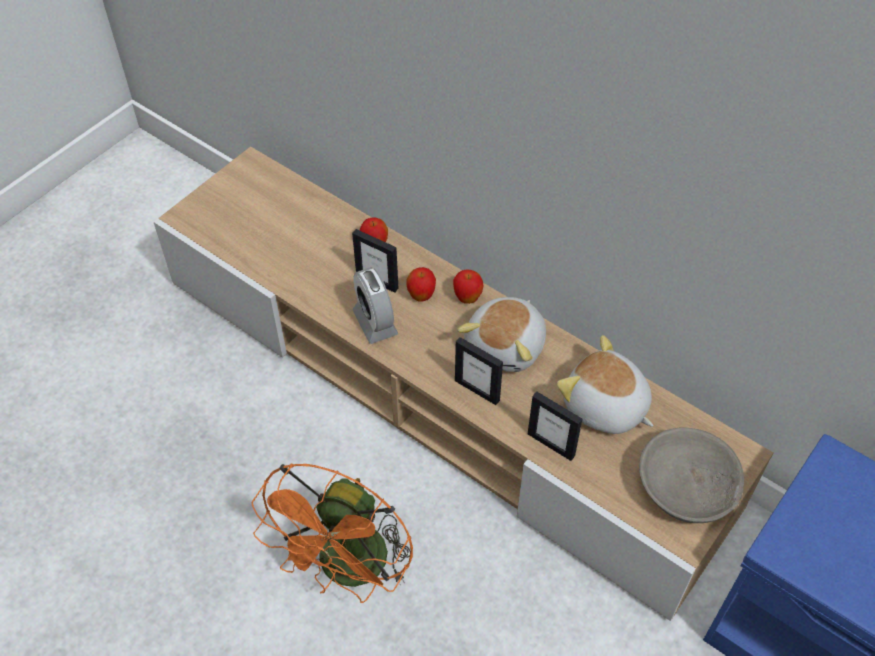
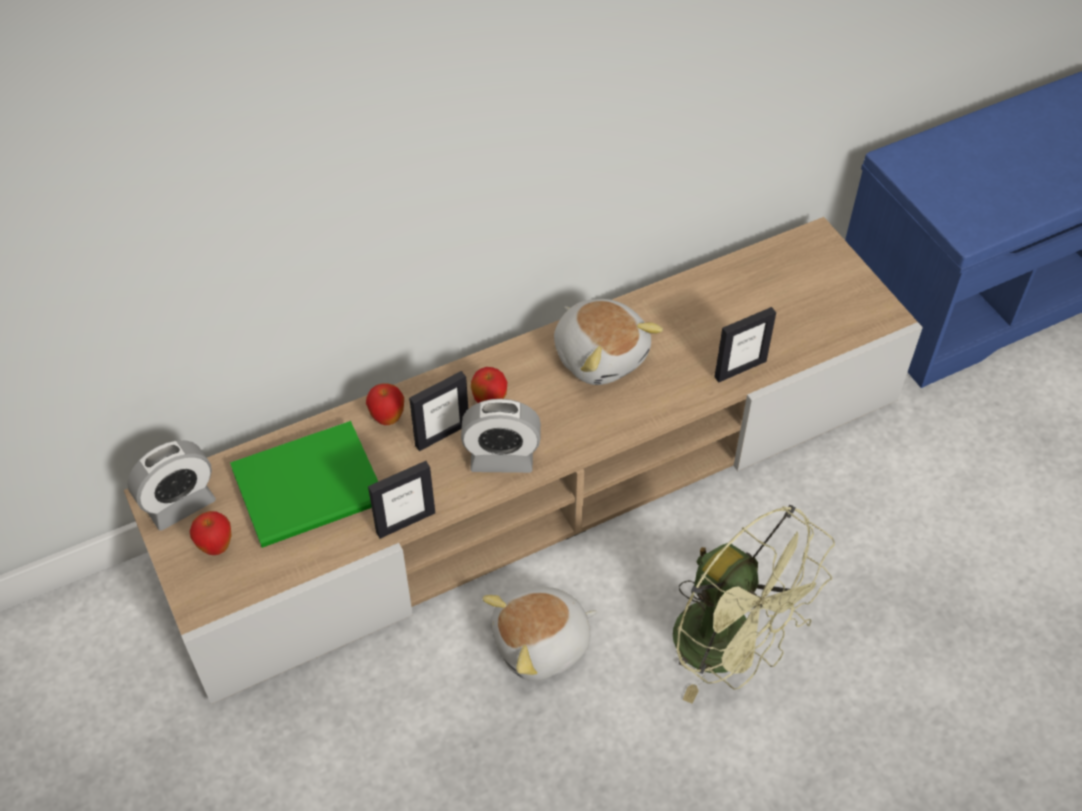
camera: 65 degrees left, 0 degrees up
(252, 175) = (180, 504): none -> alarm clock
(296, 232) = (313, 488): none -> green book
(349, 571) = (730, 648): orange fan -> green fan
(467, 298) = (517, 363): apple -> apple (216, 547)
(477, 390) = (643, 402): picture frame -> picture frame (405, 522)
(605, 407) = (717, 310): plush toy -> plush toy (542, 645)
(686, 487) = (833, 291): grey bowl -> none

